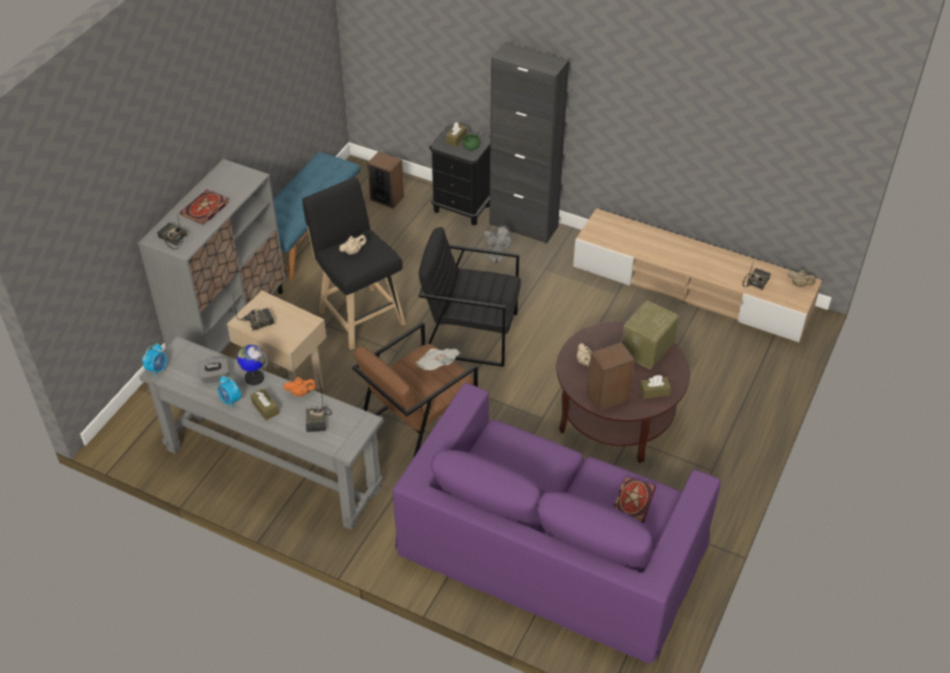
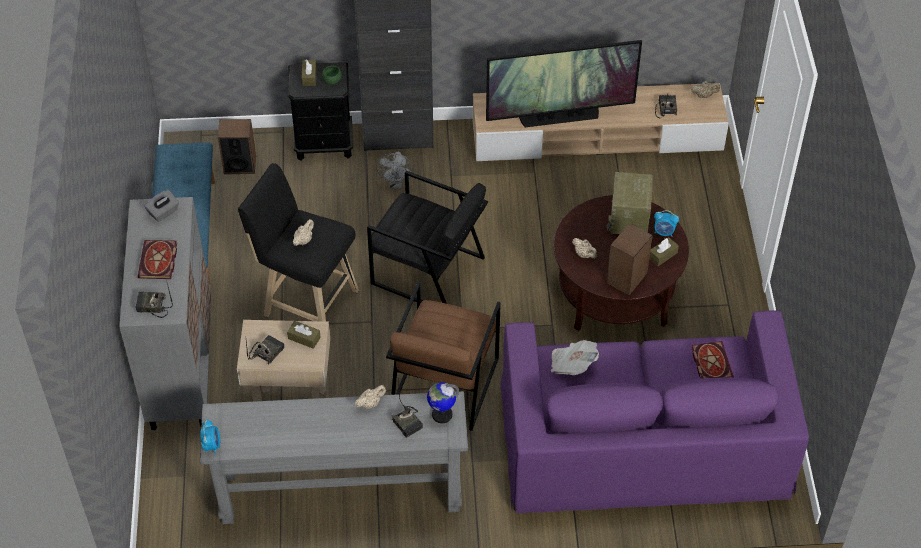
camera: 30 degrees left, 5 degrees up
(215, 377) = (275, 426): grey tissue box -> grey tissue box (163, 212)
(230, 400) = (310, 442): alarm clock -> alarm clock (664, 232)
(254, 378) = (314, 409): globe -> globe (441, 414)
(265, 408) = (349, 433): brown tissue box -> brown tissue box (304, 338)
(301, 393) = (370, 403): orange teapot -> beige teapot
(437, 366) = (452, 318): newspaper -> newspaper (572, 364)
(471, 333) = (427, 271): black armchair -> black armchair turned 135 degrees counterclockwise
(496, 259) = (396, 184): grey fan -> grey fan turned 75 degrees clockwise
(656, 253) = (559, 117): none -> television

